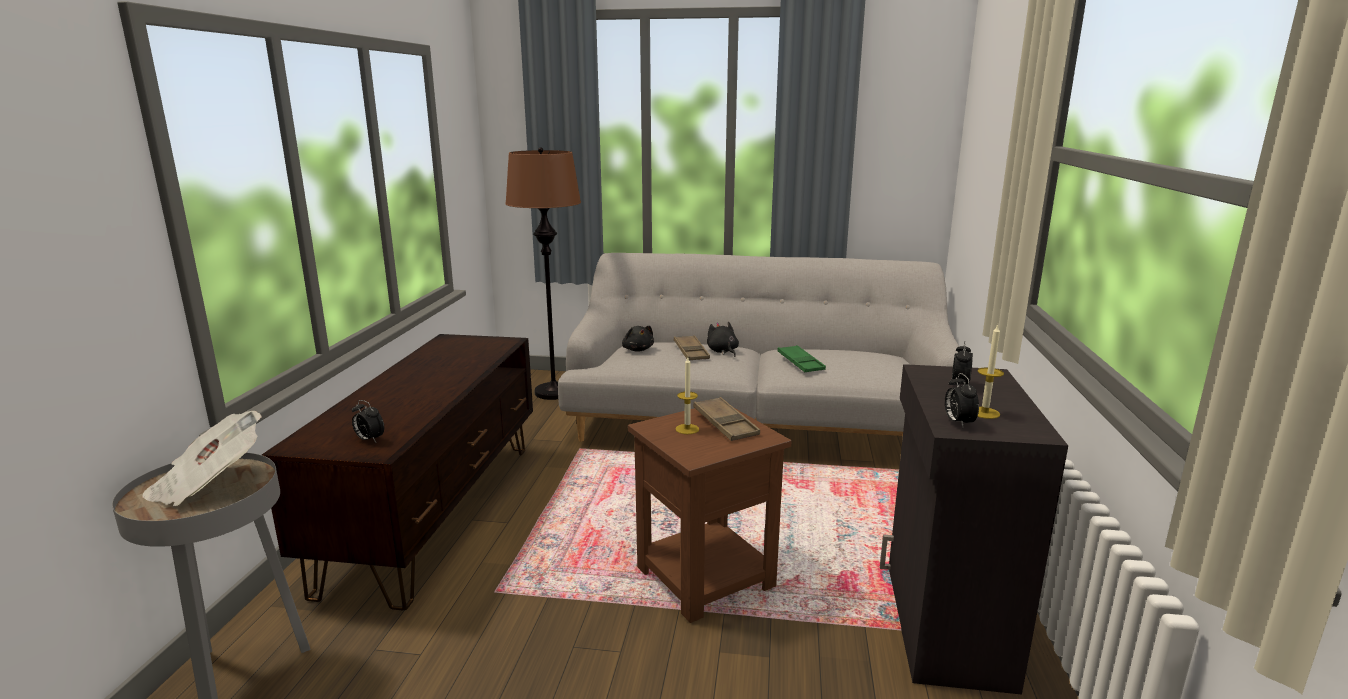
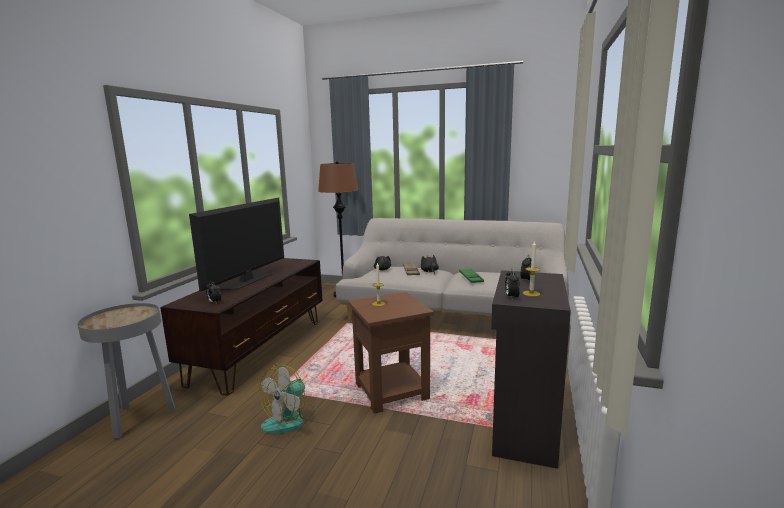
camera: 10 degrees right, 5 degrees down
(209, 484) = (126, 316): newspaper -> none
(409, 387) = (246, 280): none -> television
(544, 648) = (291, 419): none -> fan
(725, 424) = (401, 302): brown tray -> none

